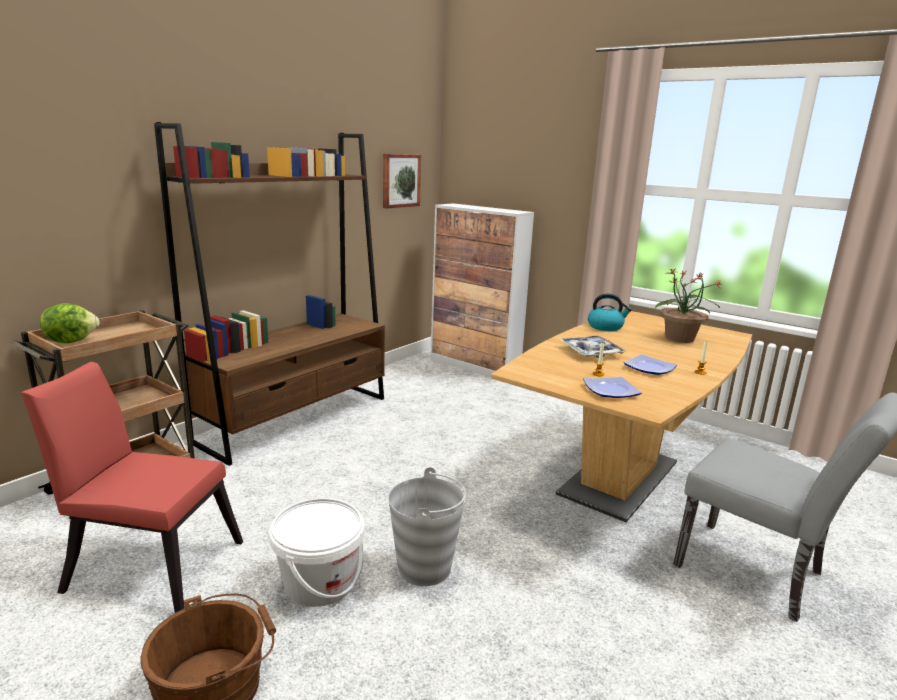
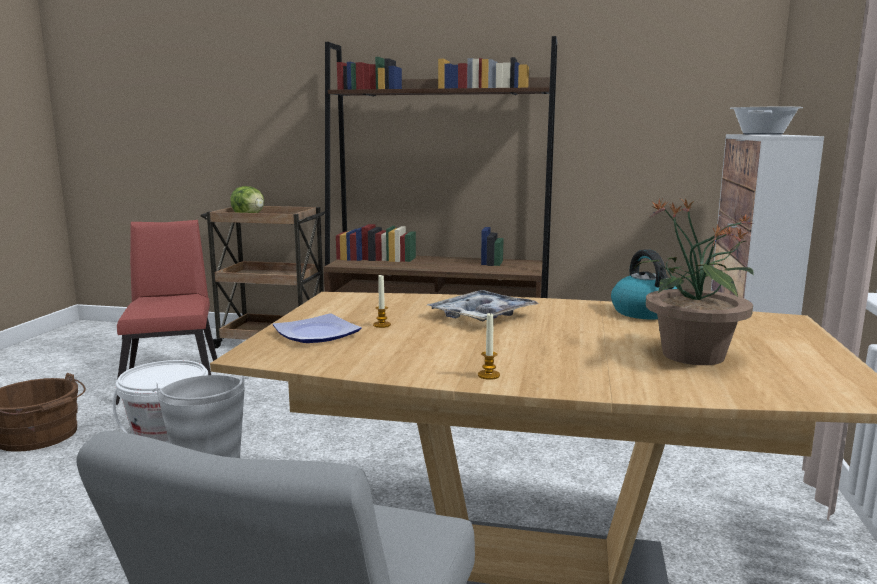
camera: 65 degrees right, 5 degrees down
(400, 180) = (680, 100): picture -> none
(474, 207) = (763, 134): none -> cooking pot
(650, 368) = (454, 346): plate -> none

